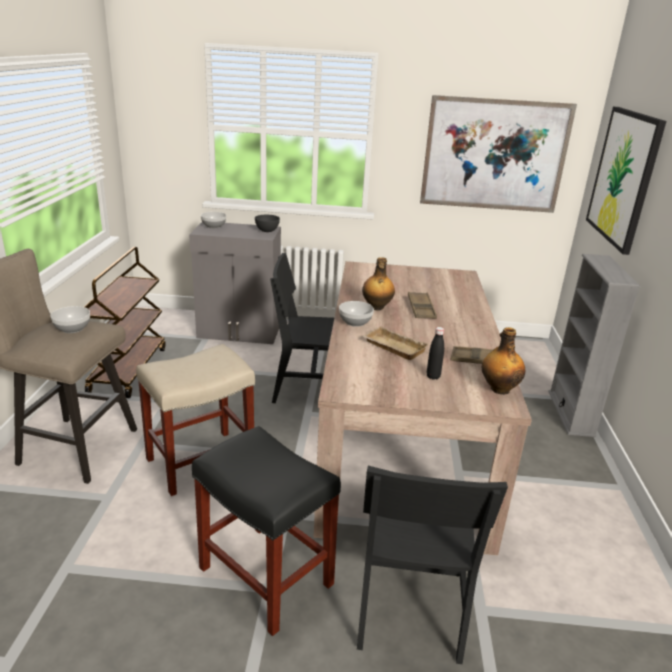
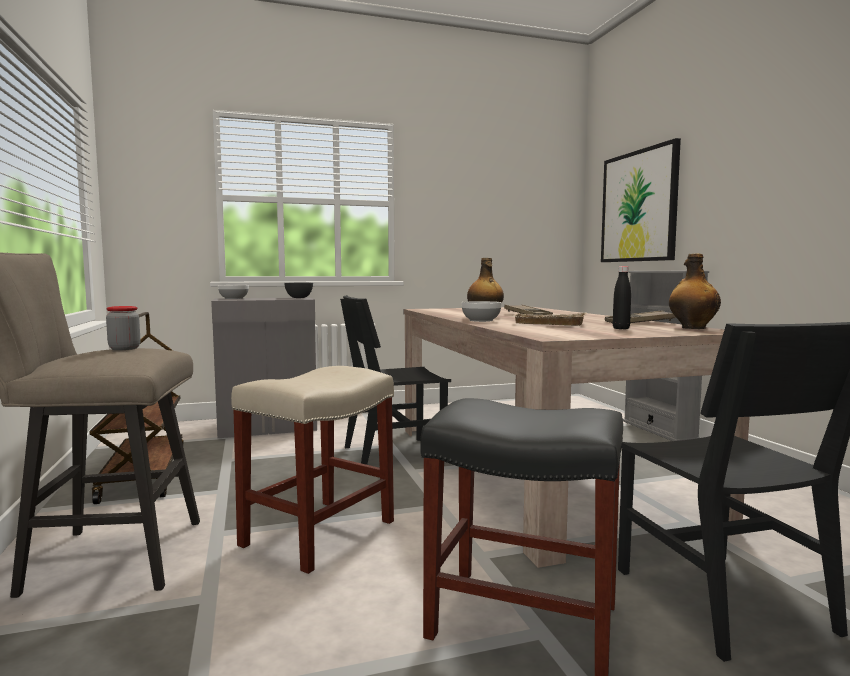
camera: 20 degrees left, 20 degrees down
(72, 328) = (124, 348): bowl -> jar
(494, 155) = (506, 217): picture -> none

